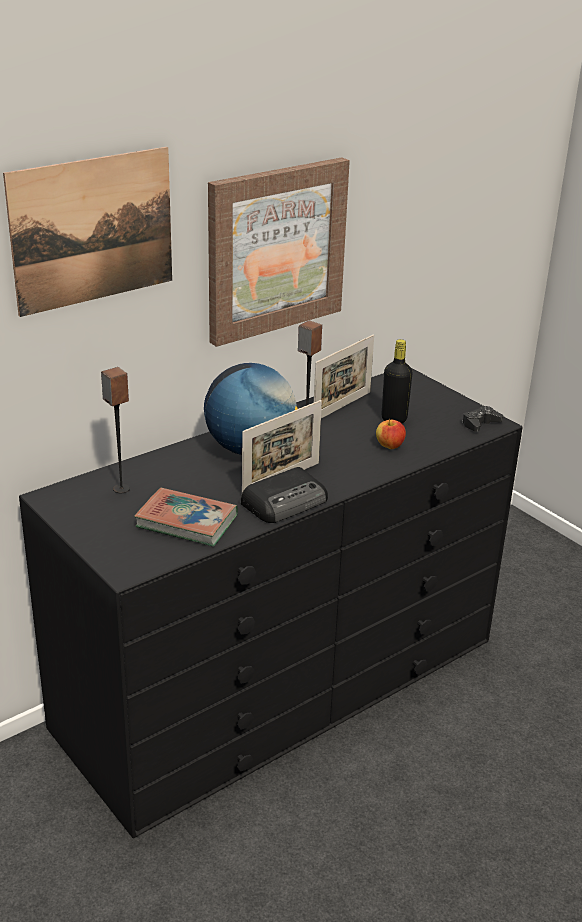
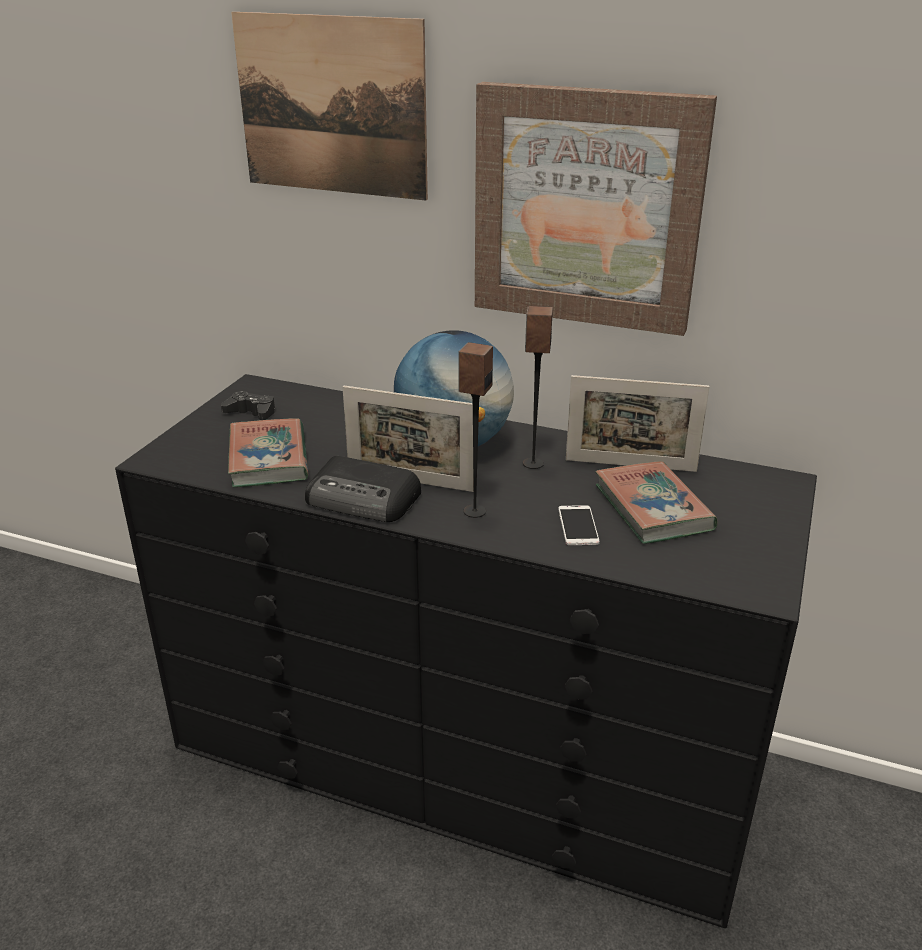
camera: 60 degrees right, 0 degrees up
(121, 489) = (299, 409): speaker -> speaker (474, 511)
(389, 446) = (578, 526): apple -> phone
(394, 419) = (653, 508): black bottle -> book
(480, 423) = (744, 579): black game controller -> black game controller (251, 412)

